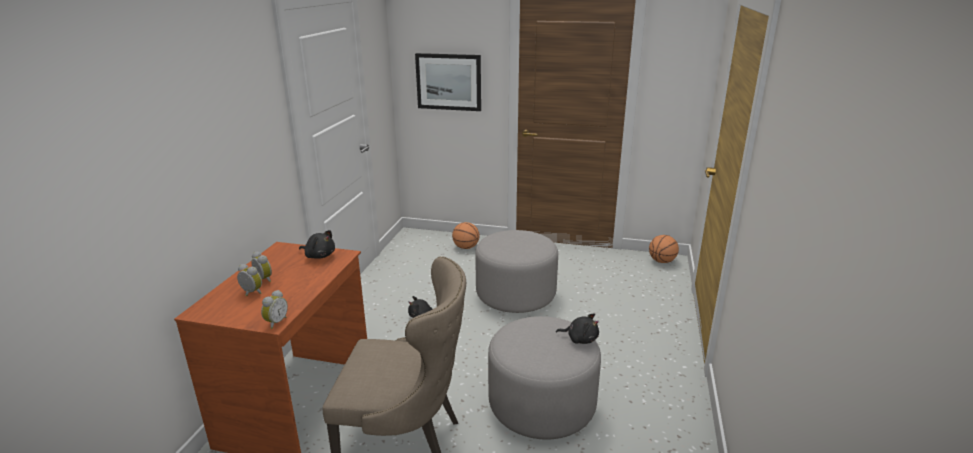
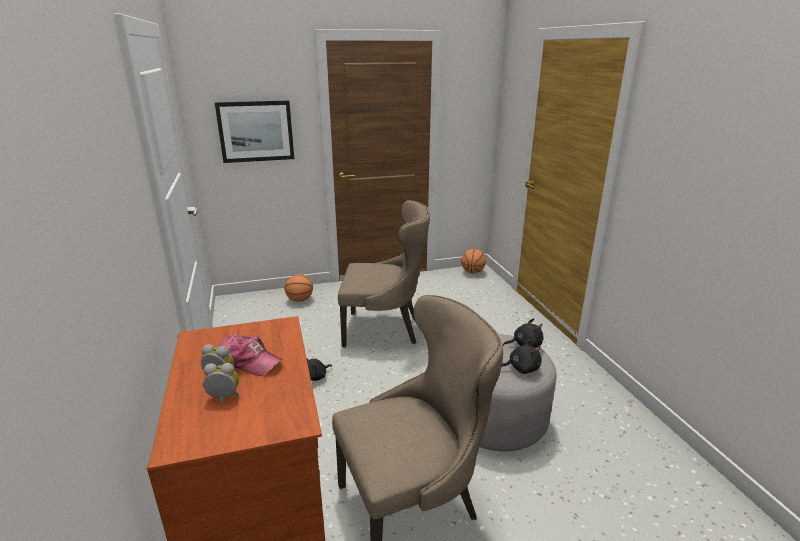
camera: 30 degrees left, 0 degrees up
(275, 322) = (301, 421): alarm clock -> none
(291, 273) = (247, 361): none -> cap
(319, 255) = (256, 333): black plush toy -> black plush toy (521, 368)
(516, 294) = (385, 330): grey ottoman -> beige chair

